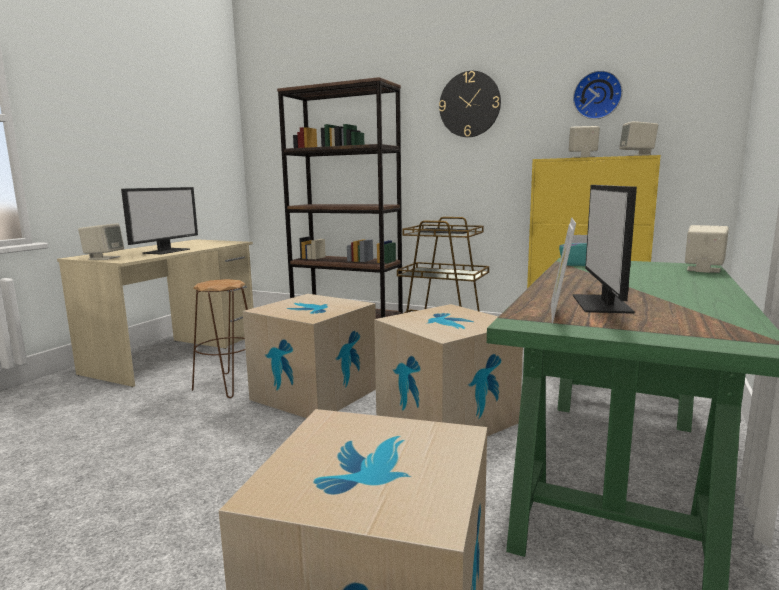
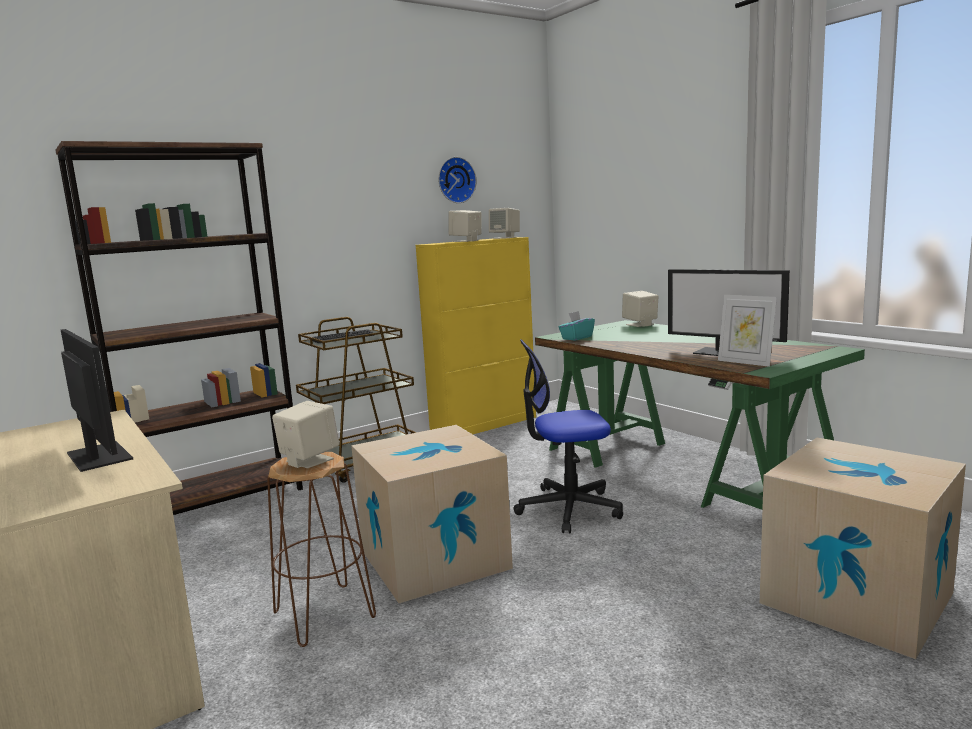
camera: 60 degrees left, 0 degrees up
(104, 258) = (68, 498): beige speaker -> beige speaker (309, 460)
(446, 418) = (568, 508): cardboard box -> office chair
(469, 104) = (334, 182): wall clock -> none

